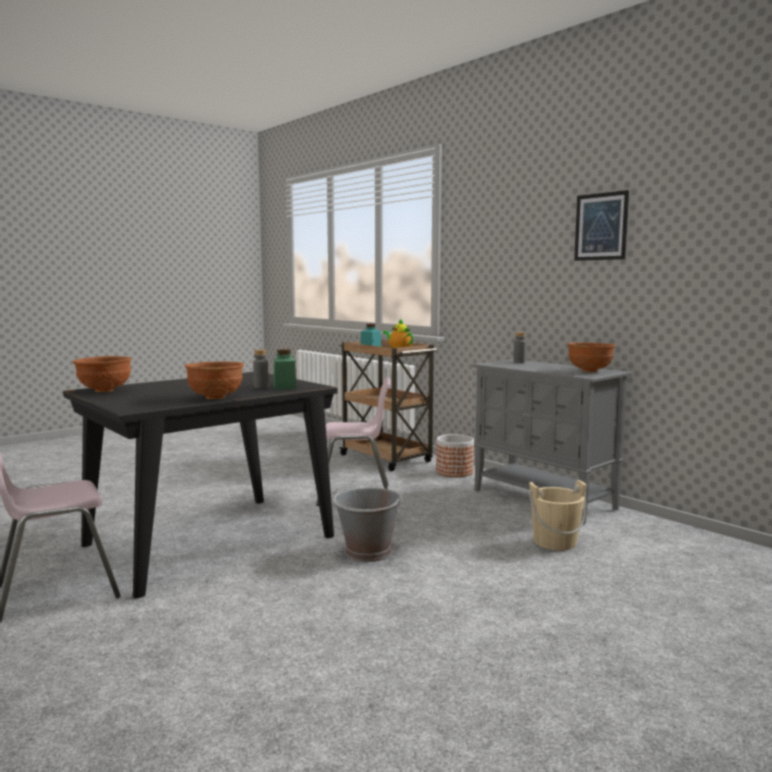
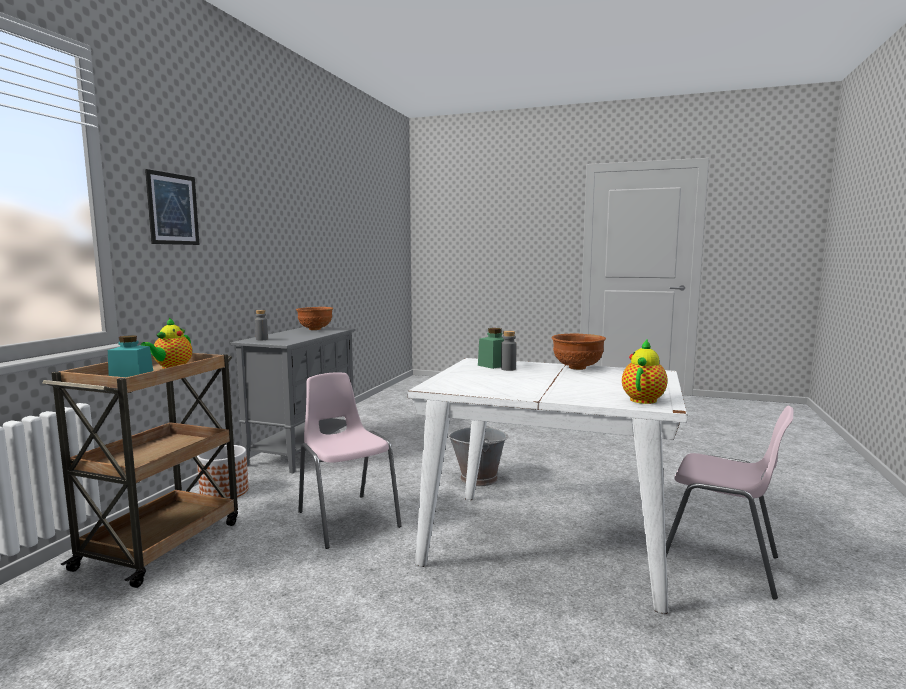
camera: 120 degrees left, 0 degrees up
(104, 390) = (644, 399): brown bowl -> teapot
(208, 541) = (549, 544): black dining table -> white dining table
(555, 542) = (395, 438): beige bucket -> none
(601, 226) = (275, 213): picture -> picture (173, 209)

